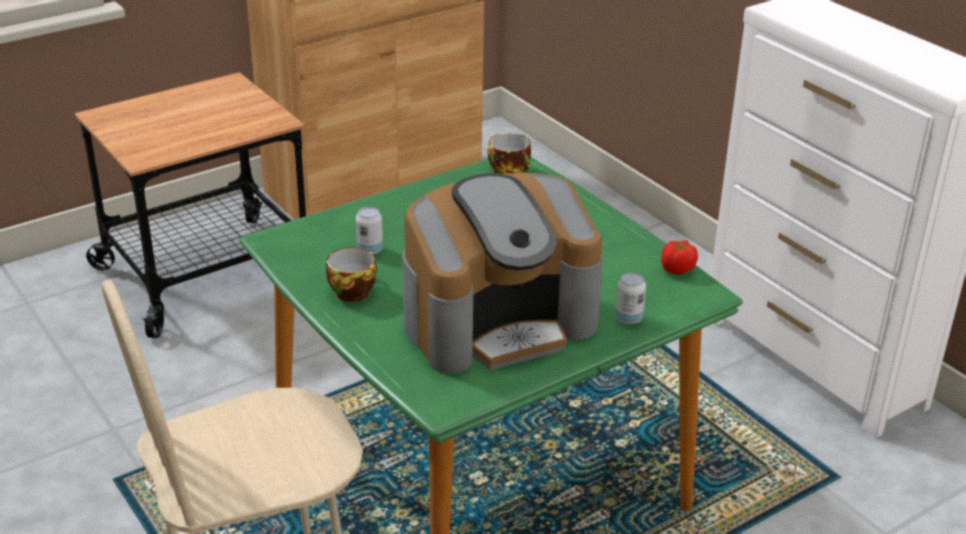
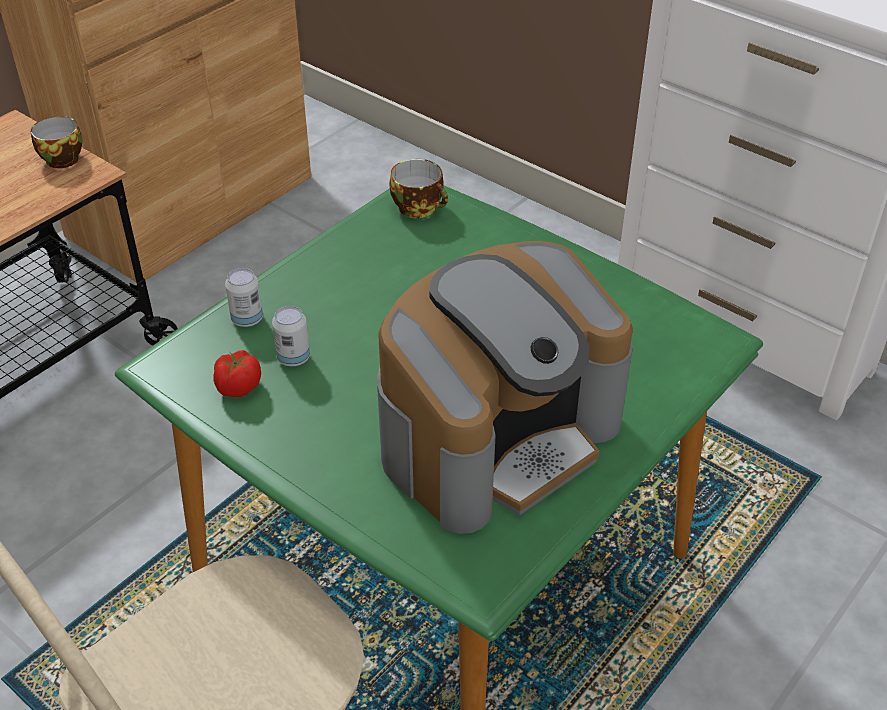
camera: 15 degrees left, 10 degrees up
(352, 290) = (295, 427): cup -> cup (61, 158)
(628, 318) = (649, 397): can -> can (247, 319)
(677, 269) = (672, 312): tomato -> tomato (238, 387)

